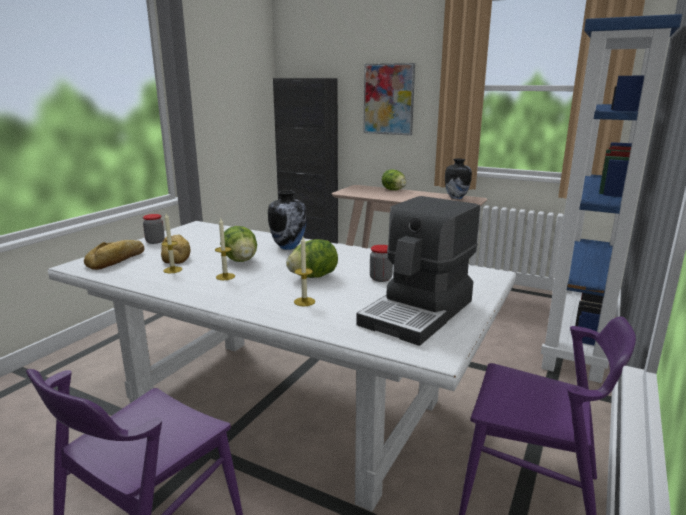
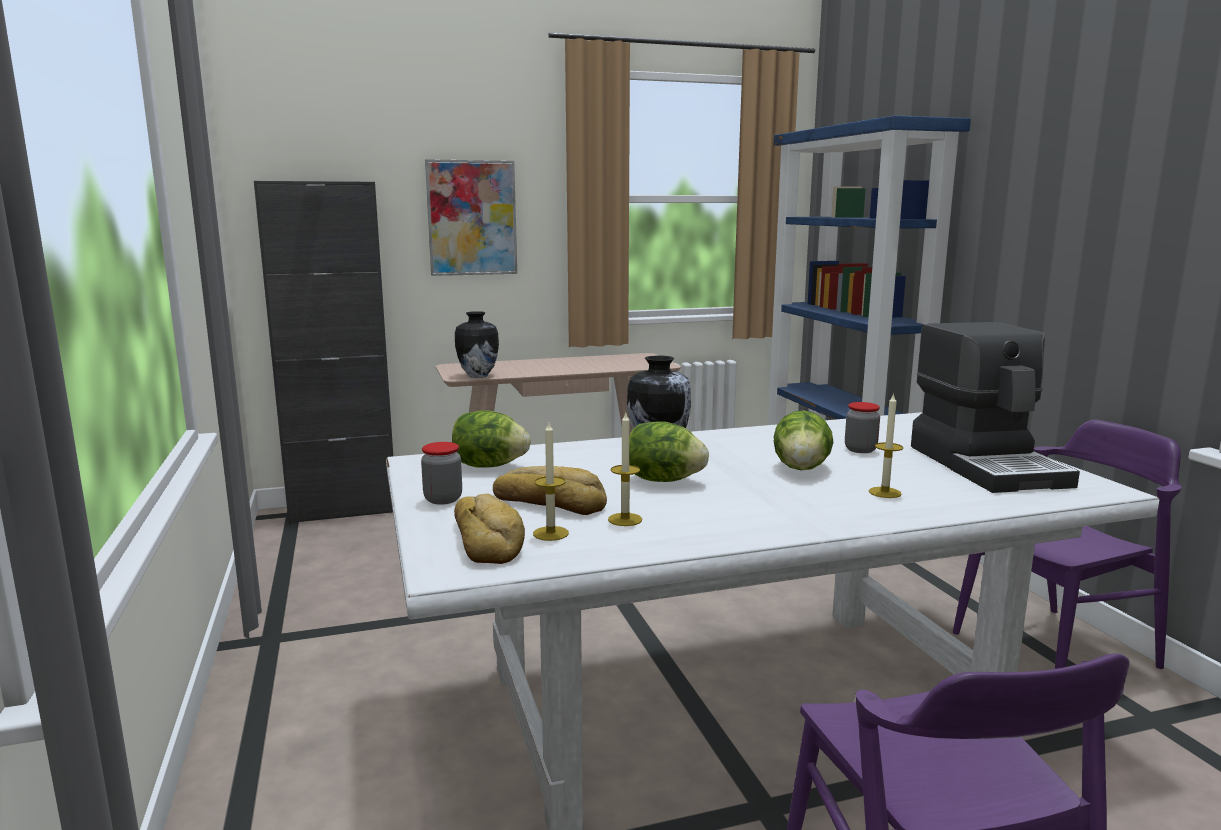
camera: 45 degrees left, 5 degrees down
(225, 276) = (718, 502): candle -> candle (550, 533)
(393, 190) = (517, 362): lettuce -> lettuce (489, 466)
(456, 198) = (621, 358): vase -> vase (477, 376)

